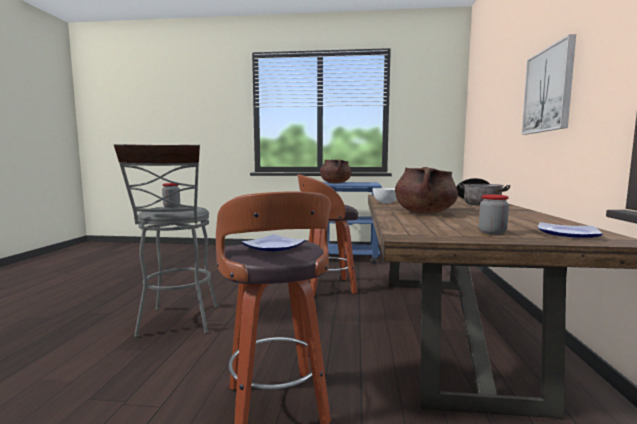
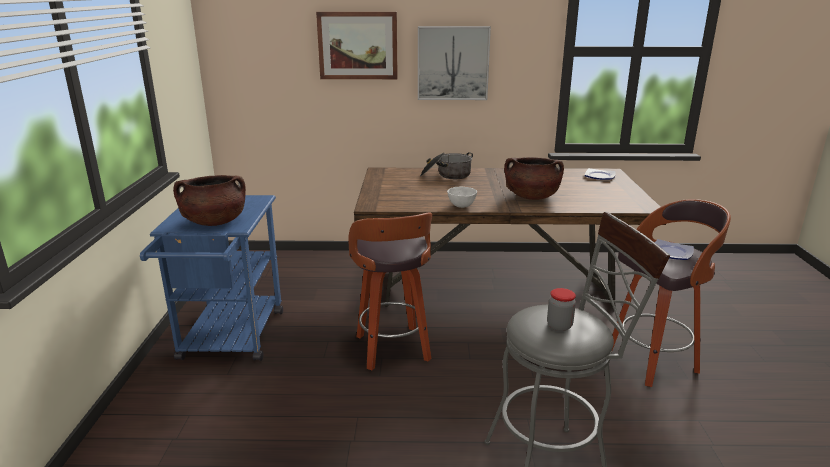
camera: 95 degrees left, 15 degrees up
(492, 232) = (612, 189): jar -> none
(506, 91) = (358, 45): none -> picture

